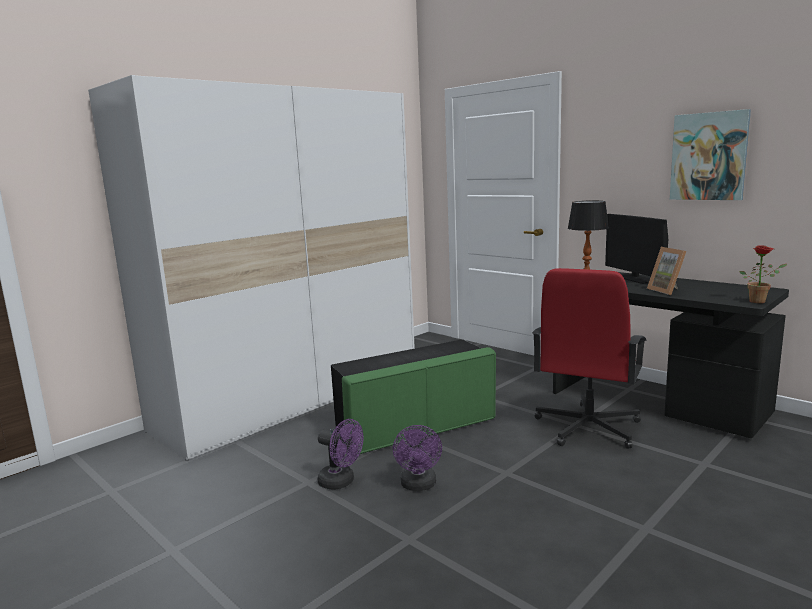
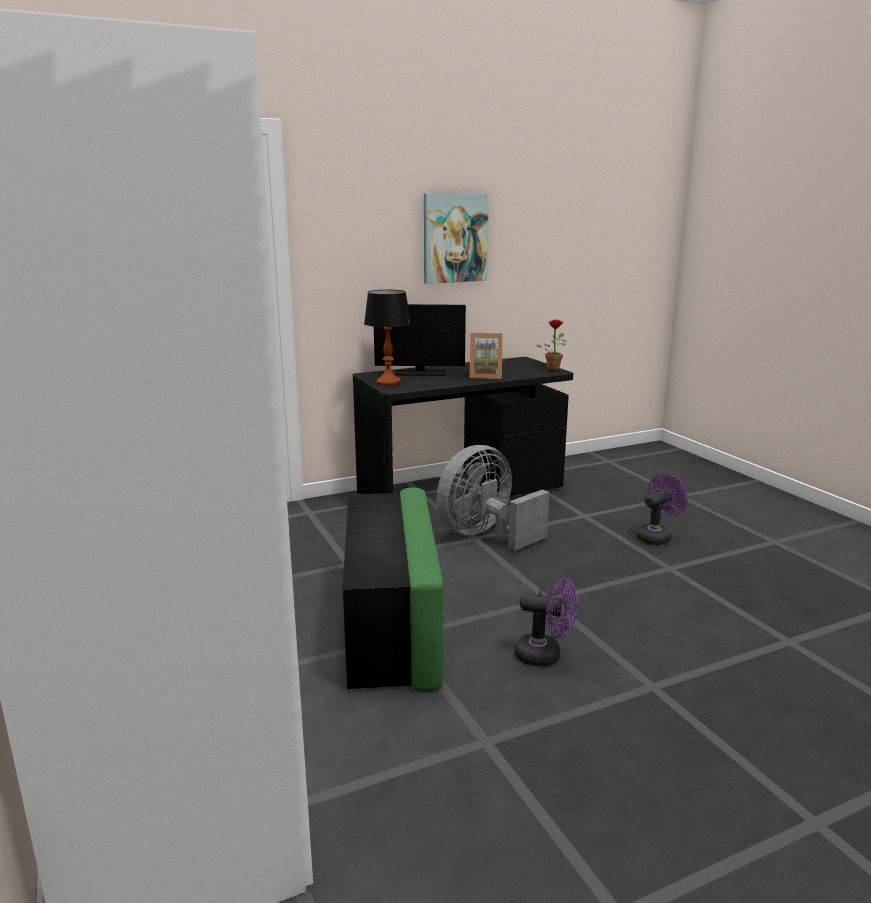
camera: 70 degrees left, 5 degrees up
(341, 482) = (503, 712): purple fan -> purple fan (656, 536)
(587, 428) = (485, 535): red office chair -> grey fan

